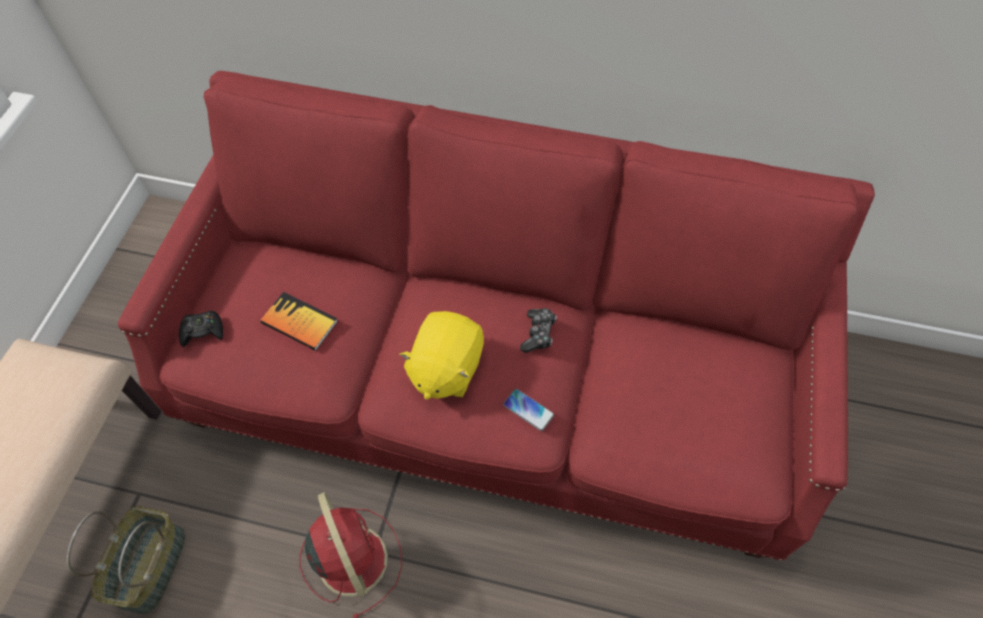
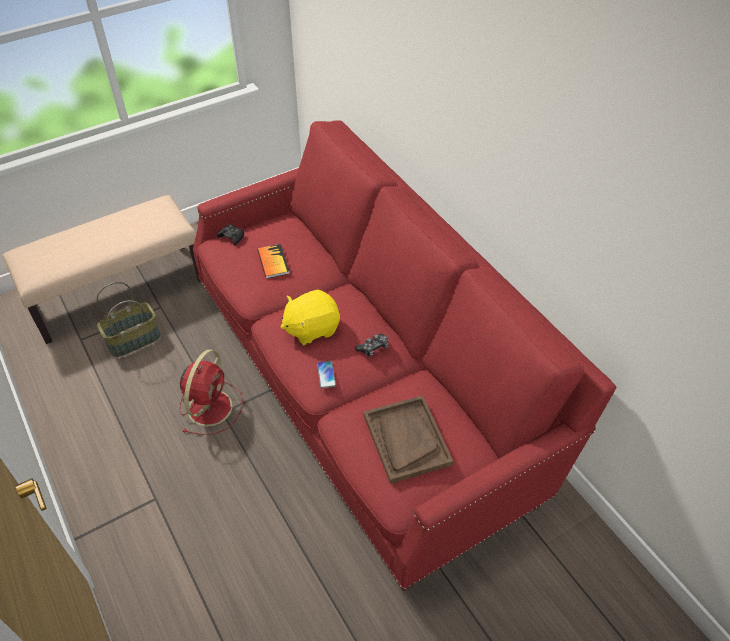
camera: 45 degrees right, 10 degrees down
(692, 408) = (406, 439): none -> brown tray

